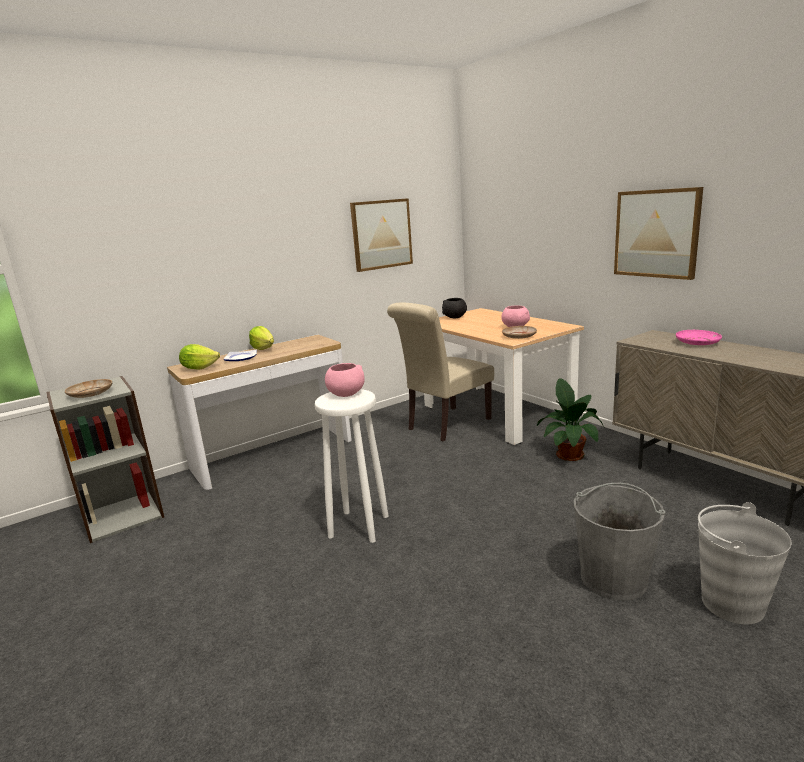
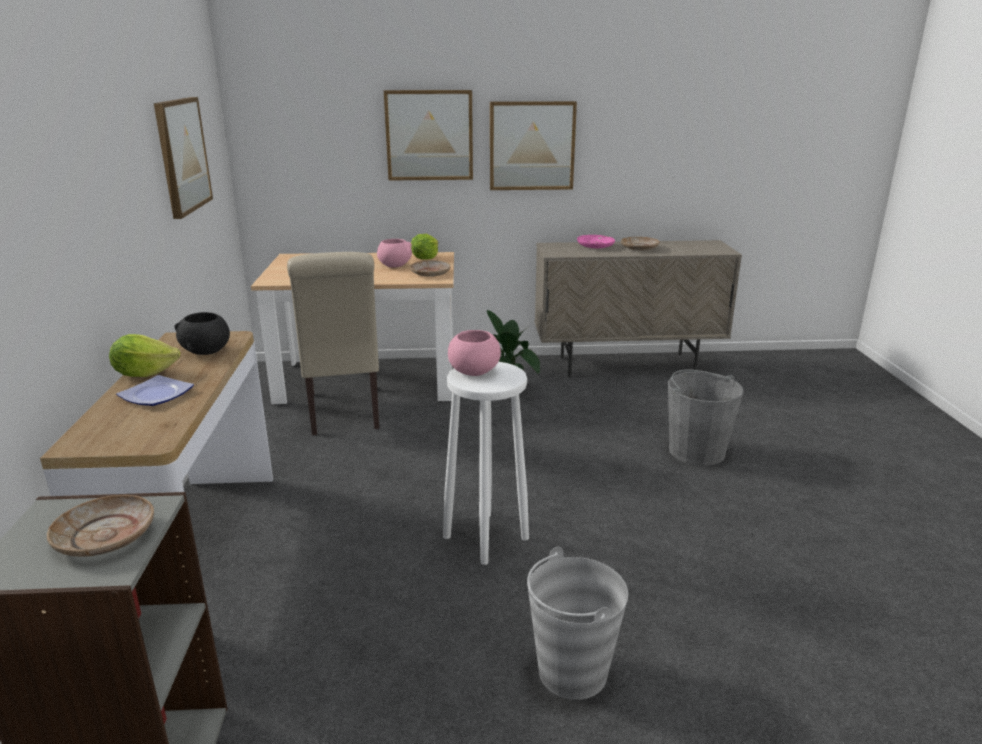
camera: 60 degrees left, 5 degrees up
(199, 368) = (133, 432): lettuce -> lettuce (425, 258)
(455, 317) = (286, 270): black bowl -> black bowl (207, 351)
(573, 223) = (429, 135): none -> picture
(731, 603) = (754, 428): grey bucket -> grey bucket (571, 672)
(740, 353) = (639, 248): none -> beige plate

